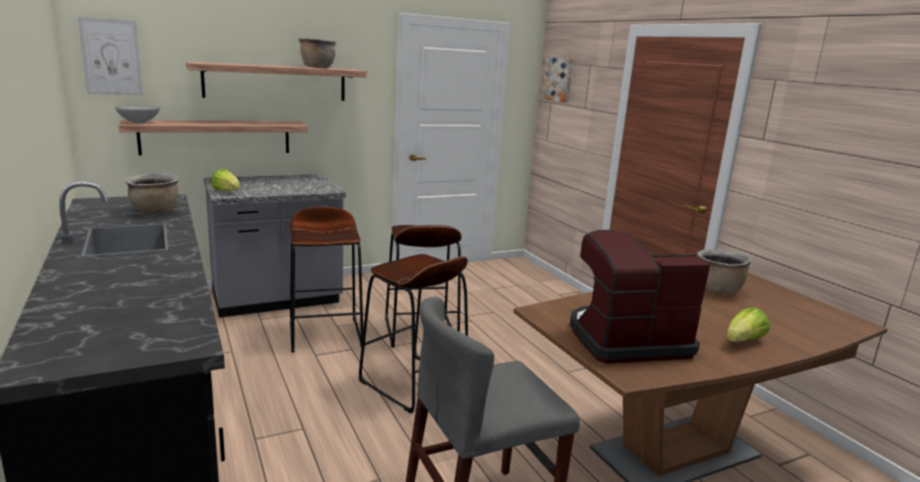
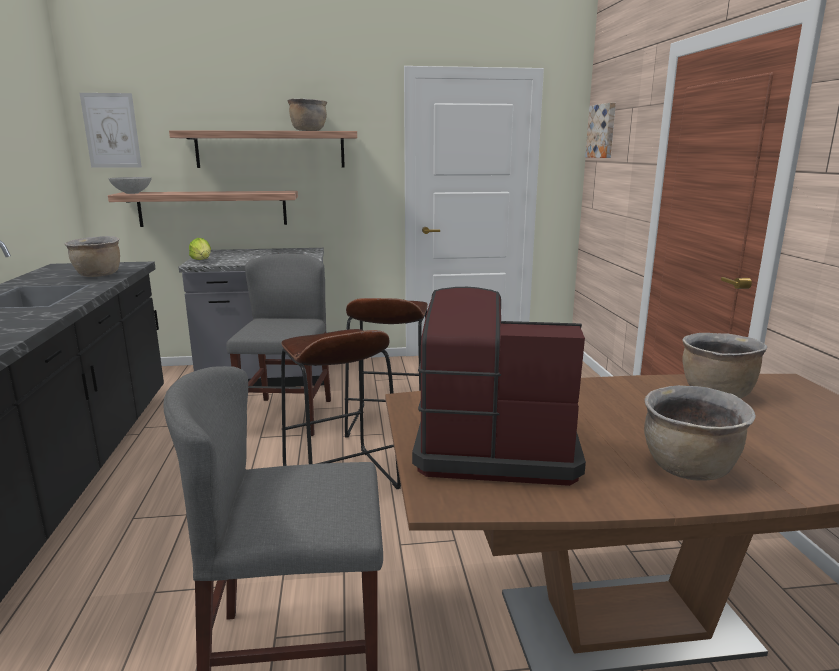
camera: 20 degrees right, 0 degrees up
(325, 334) = (287, 416): brown stool -> grey chair
(743, 341) = (688, 469): lettuce -> brown cooking pot

